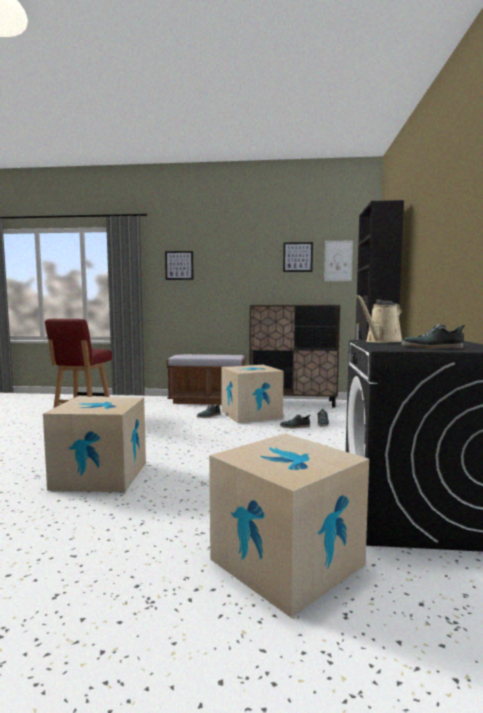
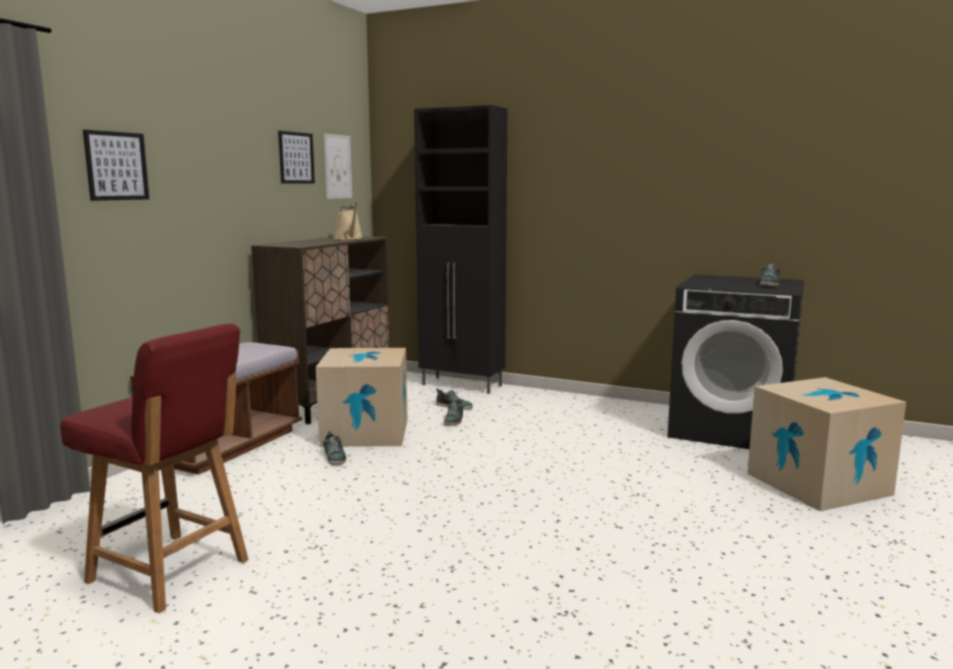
camera: 70 degrees left, 5 degrees up
(100, 475) = (586, 557): cardboard box -> none
(381, 341) = (709, 284): beige watering can -> beige watering can (349, 238)

